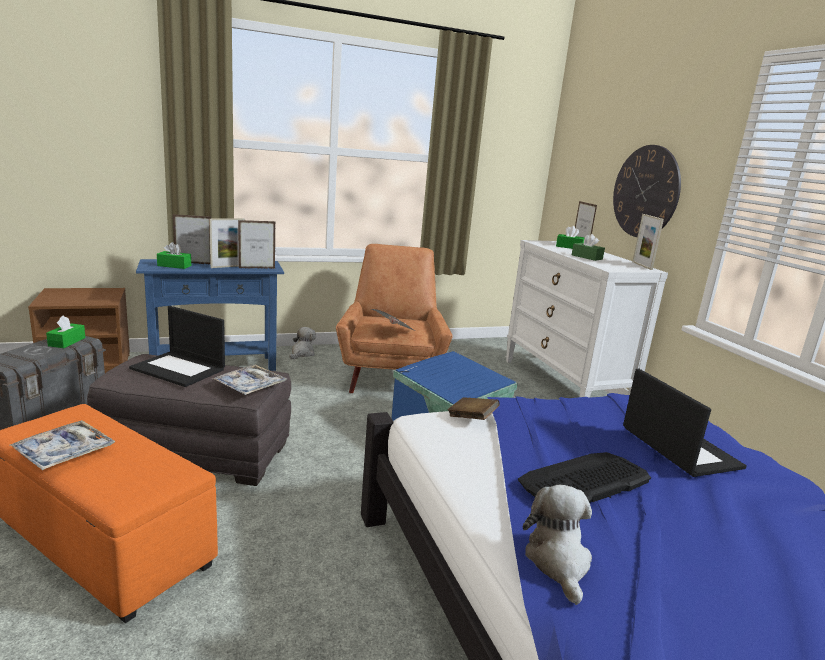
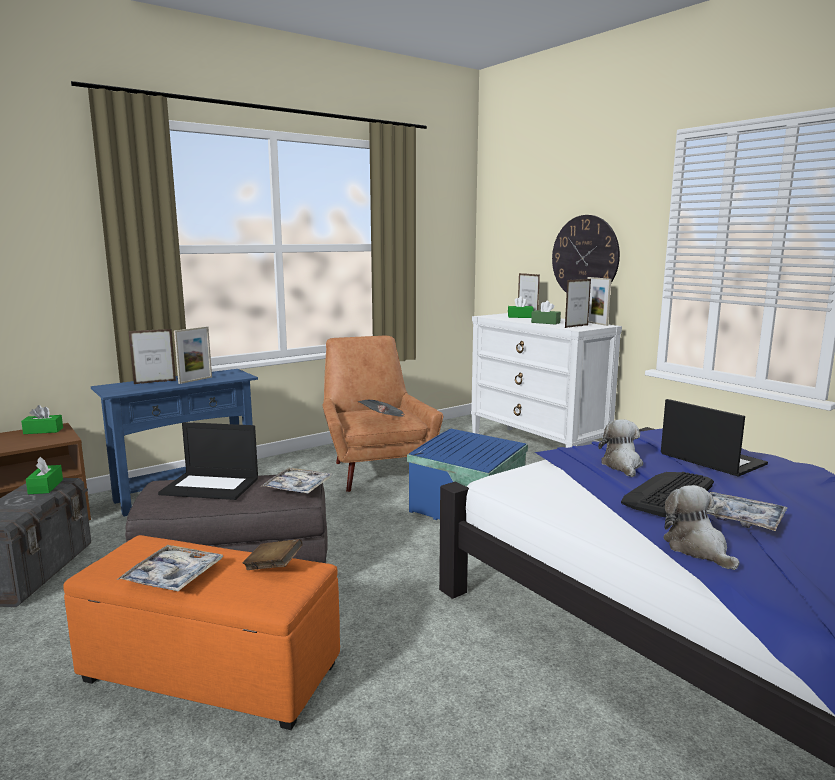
camera: 15 degrees left, 5 degrees down
(174, 266) = (138, 387): green tissue box -> green tissue box (43, 431)
(257, 268) = (227, 377): picture frame -> picture frame (576, 326)
(302, 353) = (270, 465): plush toy -> plush toy (622, 465)
(472, 418) = (535, 471): brown book -> brown book (273, 567)
(642, 536) = (740, 519): none -> tray

